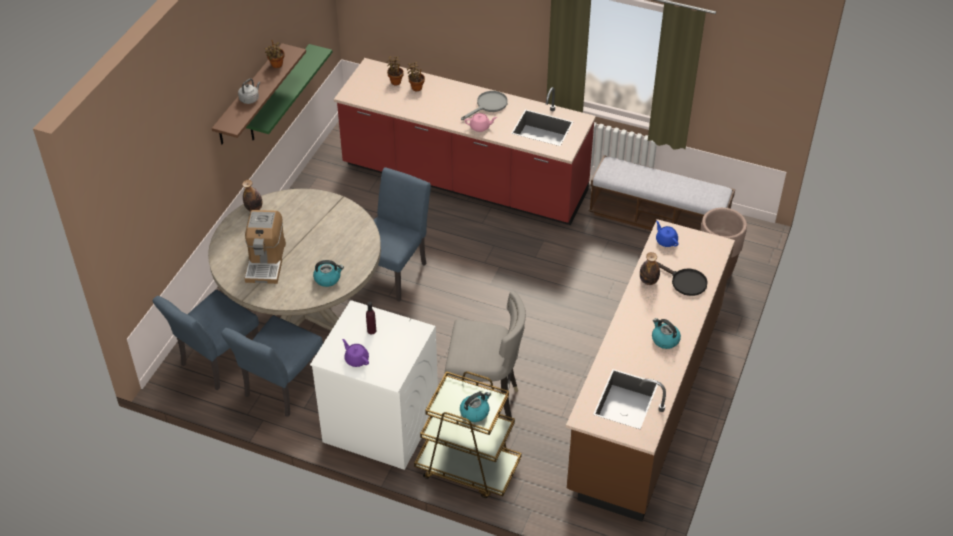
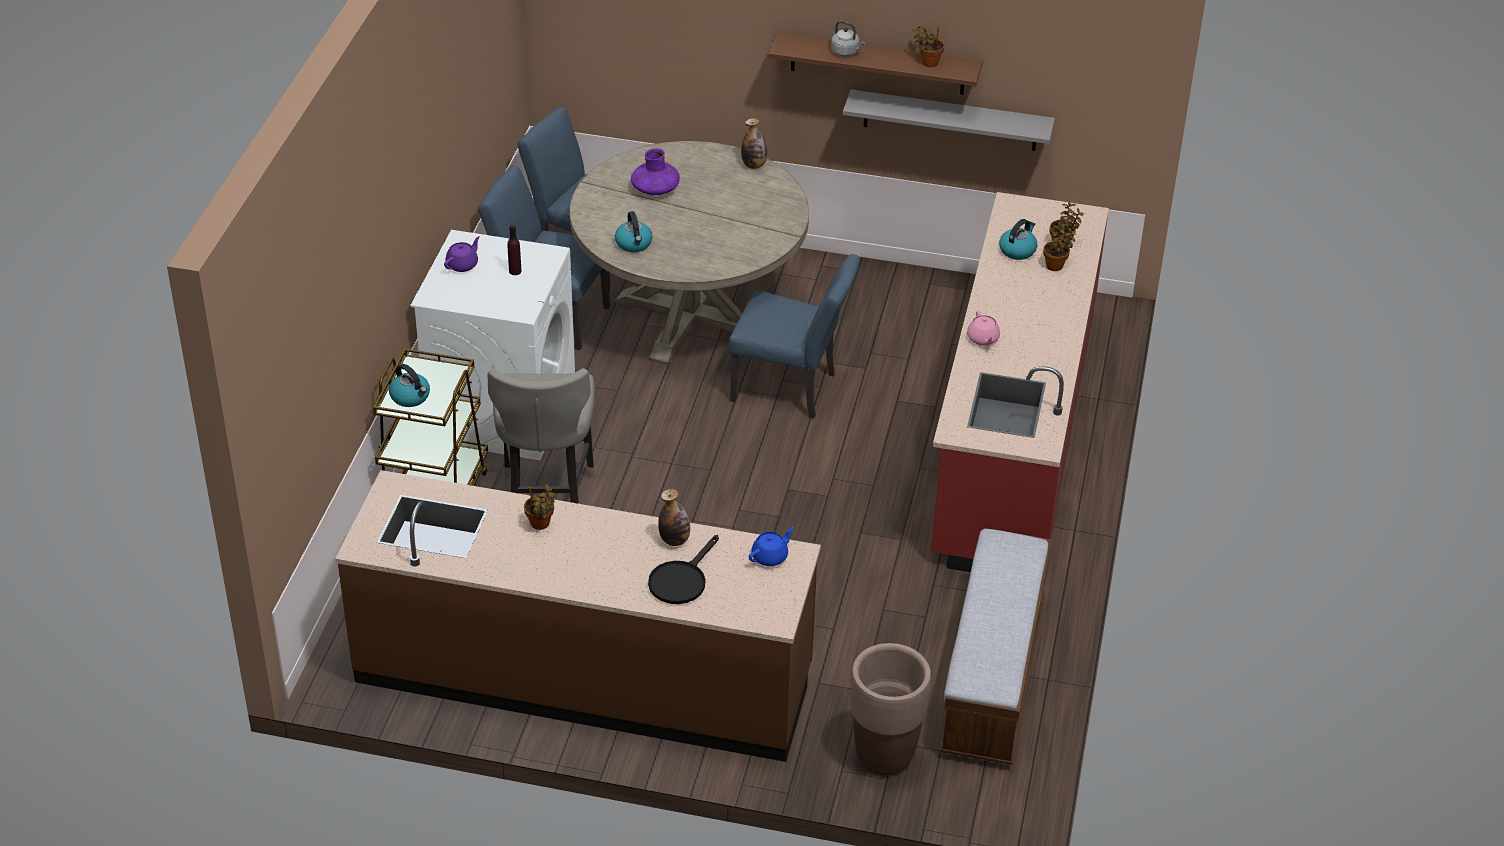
camera: 80 degrees right, 5 degrees down
(266, 261) = (655, 189): coffee machine -> purple vase
(278, 94) = (950, 120): green shelf -> grey shelf
(488, 105) = (1039, 343): grey frying pan -> none
(629, 343) = (541, 525): none -> potted plant
(664, 340) = (552, 562): kettle -> kettle (1017, 250)

